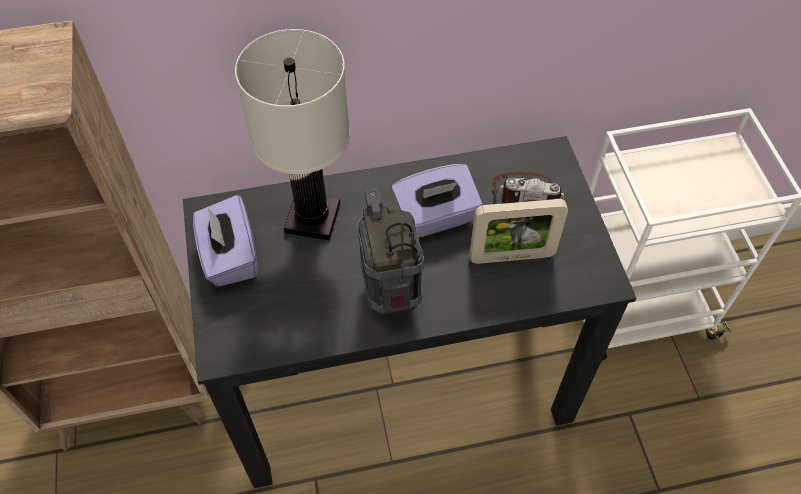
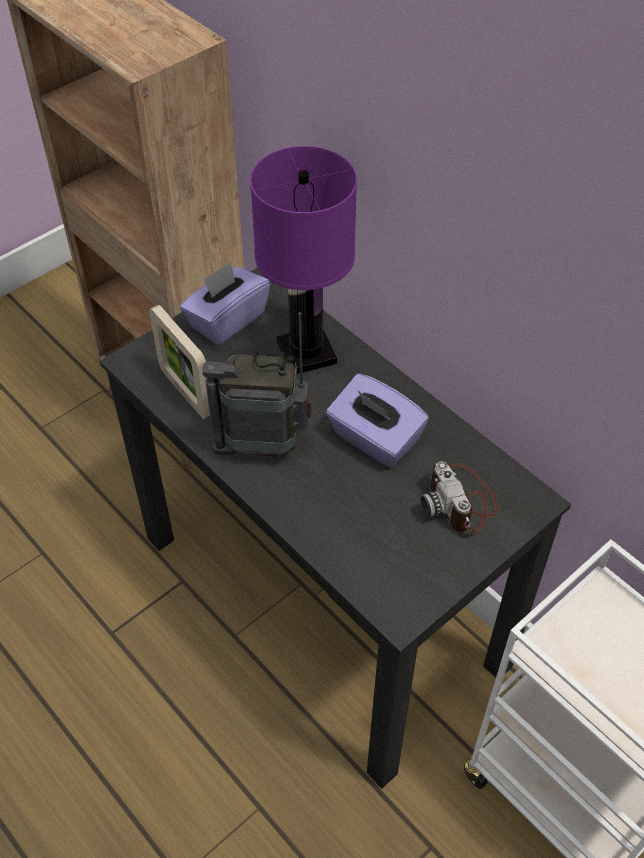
camera: 60 degrees right, 5 degrees down
(313, 219) = (306, 353): white table lamp -> purple table lamp
(391, 295) = (263, 445): radio -> radio turned 135 degrees counterclockwise
(512, 256) = (373, 519): picture frame -> picture frame (186, 392)

